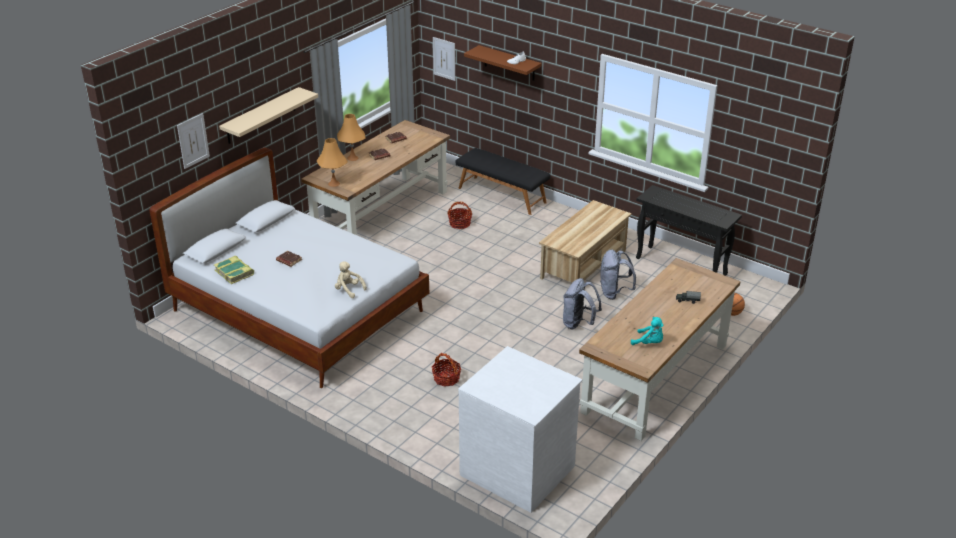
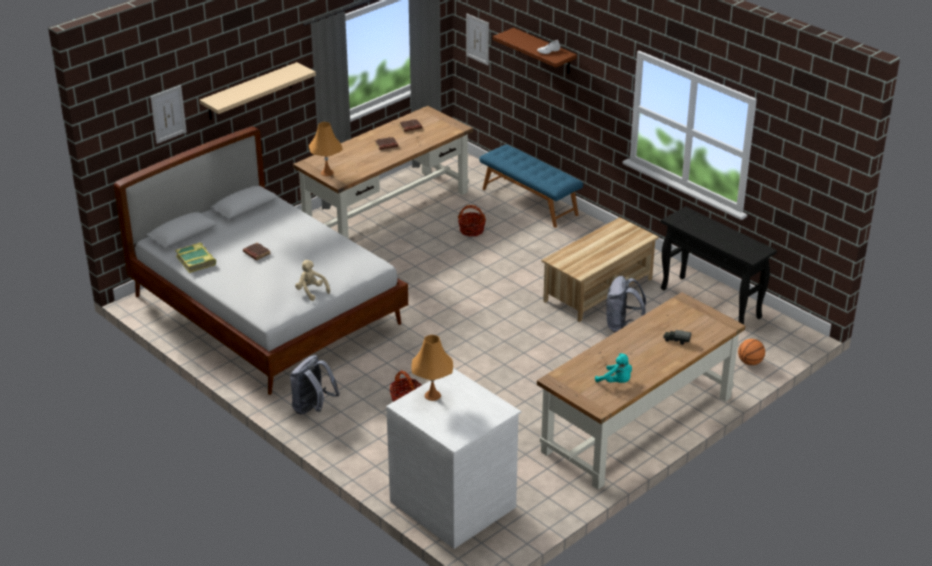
camera: 10 degrees right, 0 degrees up
(352, 158) = (356, 145): orange table lamp -> orange table lamp (432, 395)
(502, 195) = (530, 201): black bench -> blue bench
(578, 324) = (570, 356): grey backpack -> grey backpack (313, 408)

